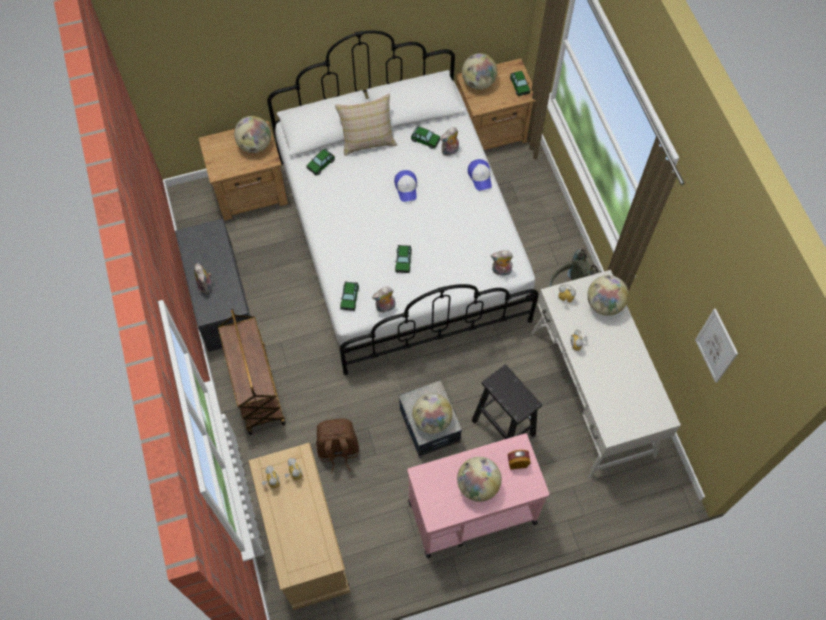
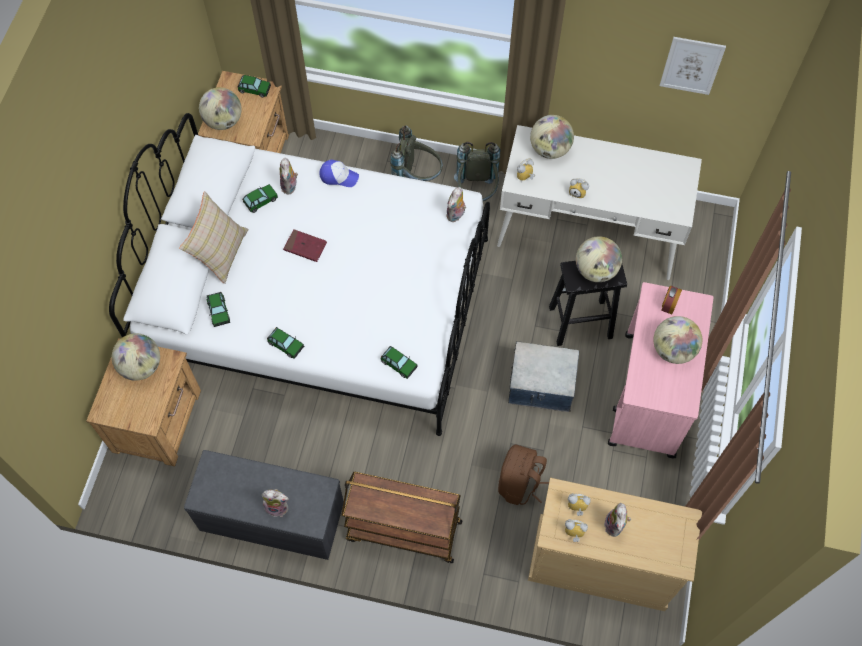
camera: 60 degrees left, 0 degrees up
(385, 307) = (431, 336): plush toy -> plush toy (615, 526)
(403, 261) = (388, 293): toy car -> toy car (286, 345)
(406, 188) = (305, 247): cap -> red book
(431, 420) = (554, 371): globe -> globe (595, 270)
(552, 245) = (417, 177): none -> grey backpack

